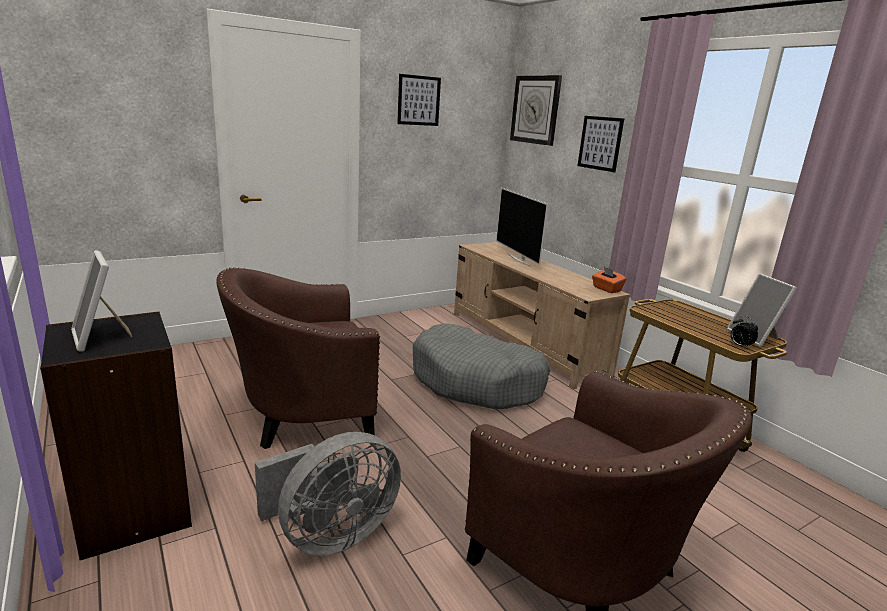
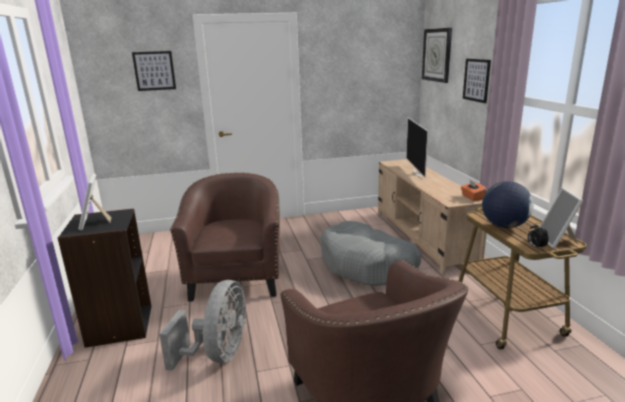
camera: 20 degrees right, 0 degrees up
(302, 414) = (236, 278): brown armchair -> brown armchair turned 90 degrees clockwise
(330, 536) = (218, 354): grey fan -> grey fan turned 60 degrees counterclockwise
(418, 100) = (344, 56): picture -> picture (154, 71)
(685, 322) = (504, 226): none -> globe

